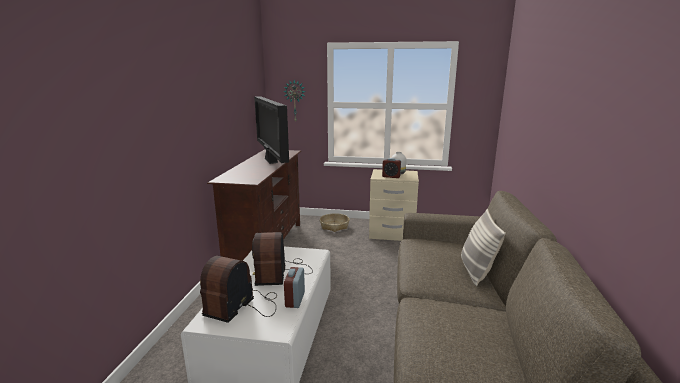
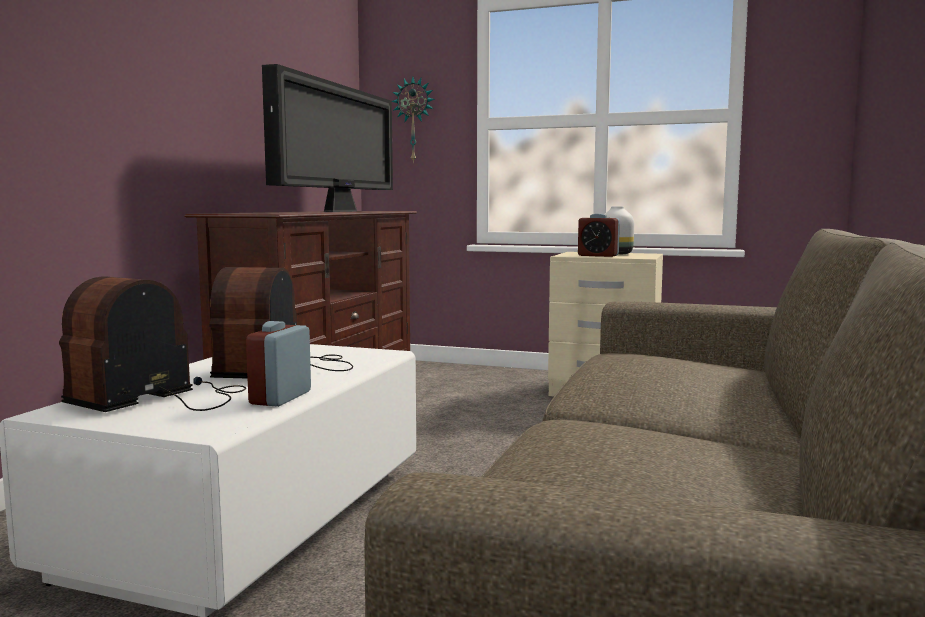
camera: 10 degrees right, 10 degrees down
(271, 161) = (340, 211): television -> television turned 150 degrees counterclockwise
(334, 226) = (482, 377): basket -> none
(476, 271) = (751, 395): pillow -> none

